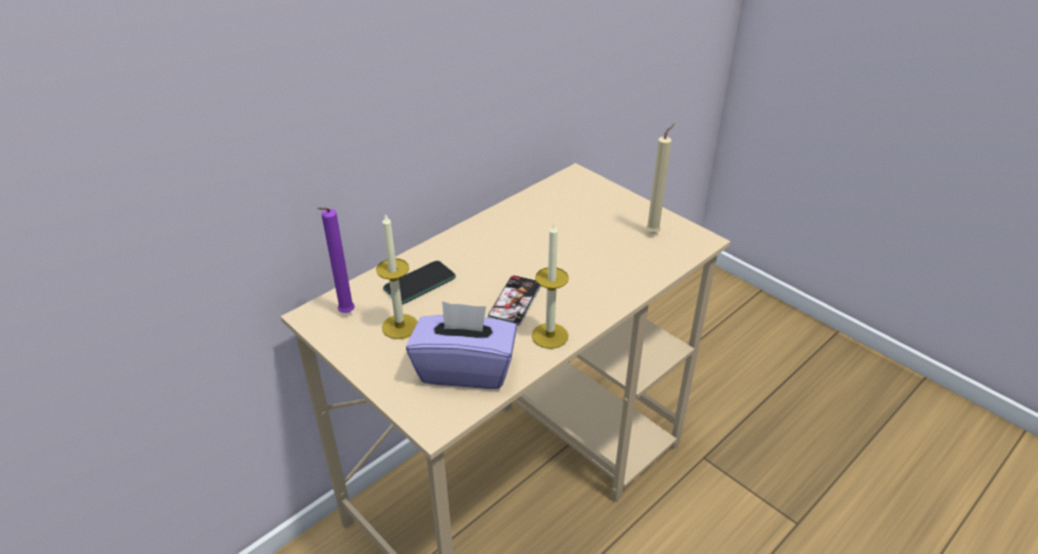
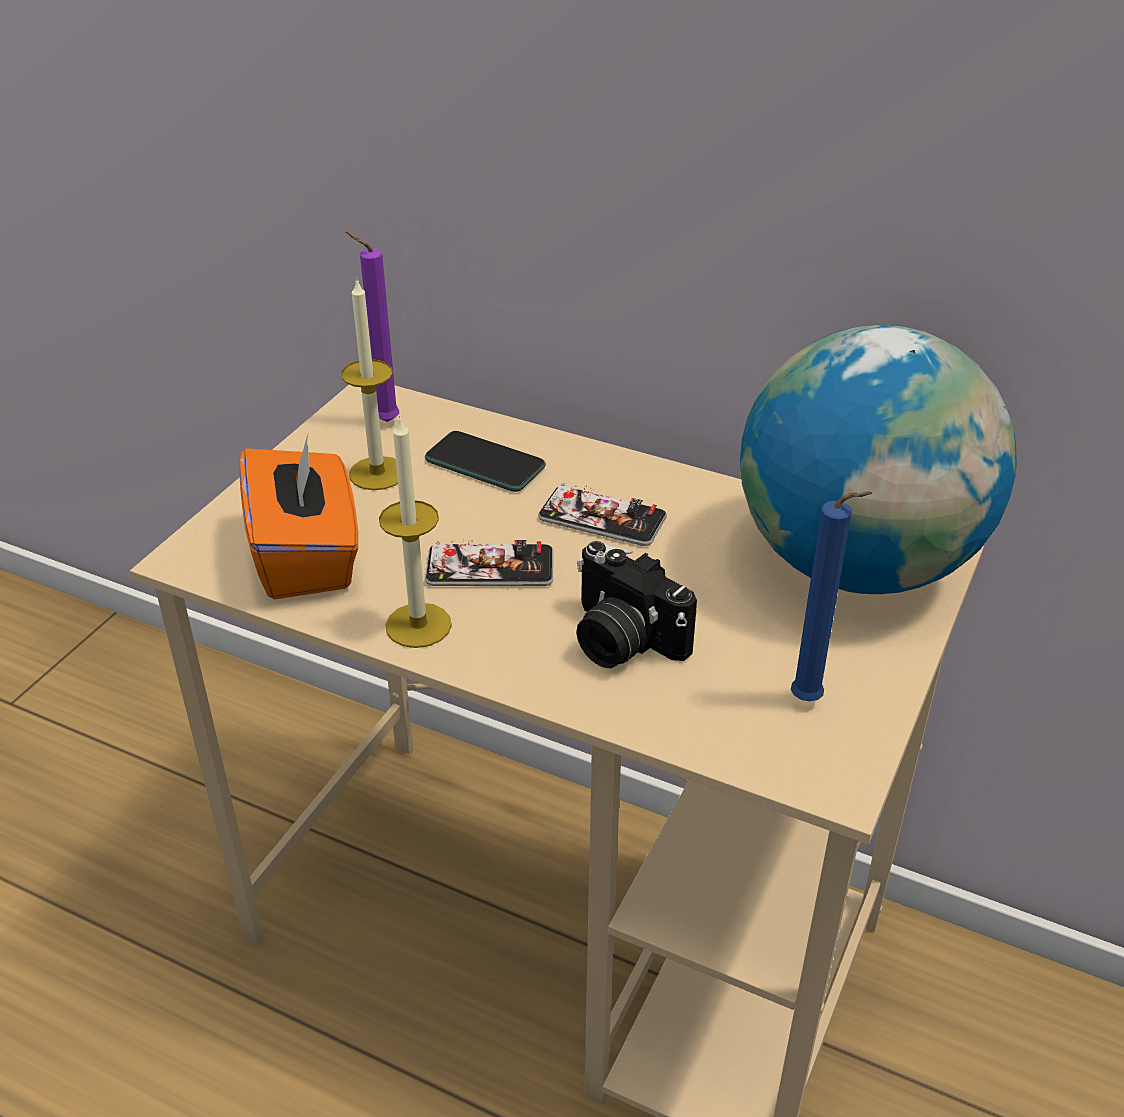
camera: 70 degrees right, 0 degrees up
(465, 369) = (307, 556): purple tissue box -> orange tissue box
(495, 255) = (602, 518): none -> phone
(572, 195) = (857, 564): none -> globe
(592, 272) = (621, 640): none -> camera
(654, 232) = (811, 702): beige candle -> blue candle

